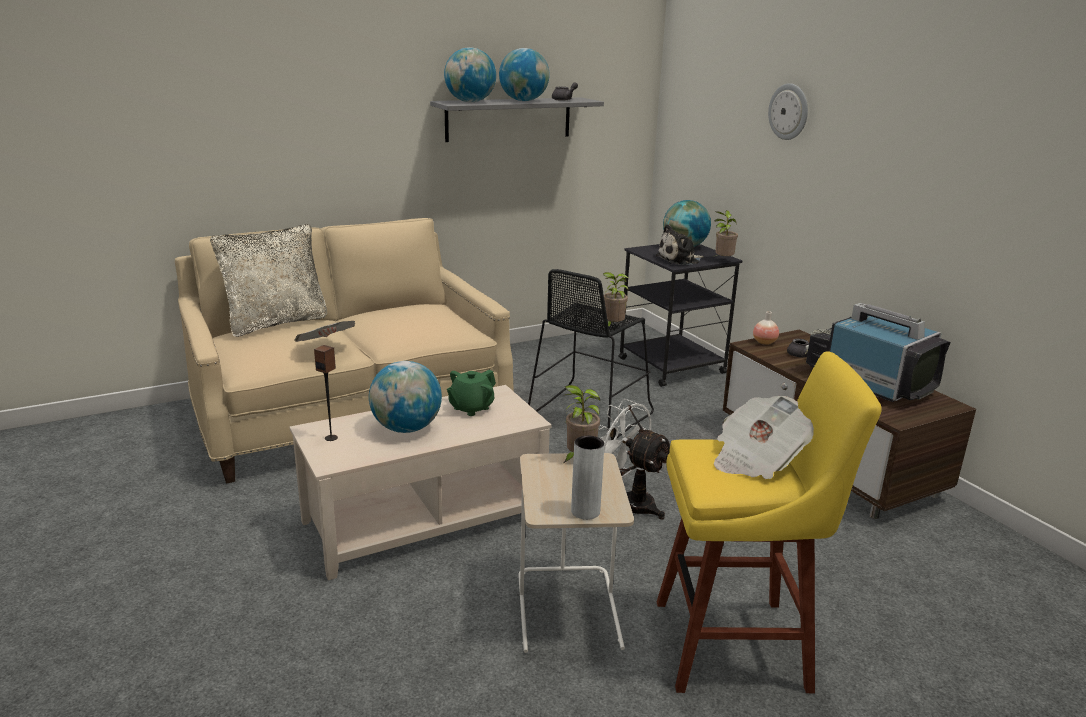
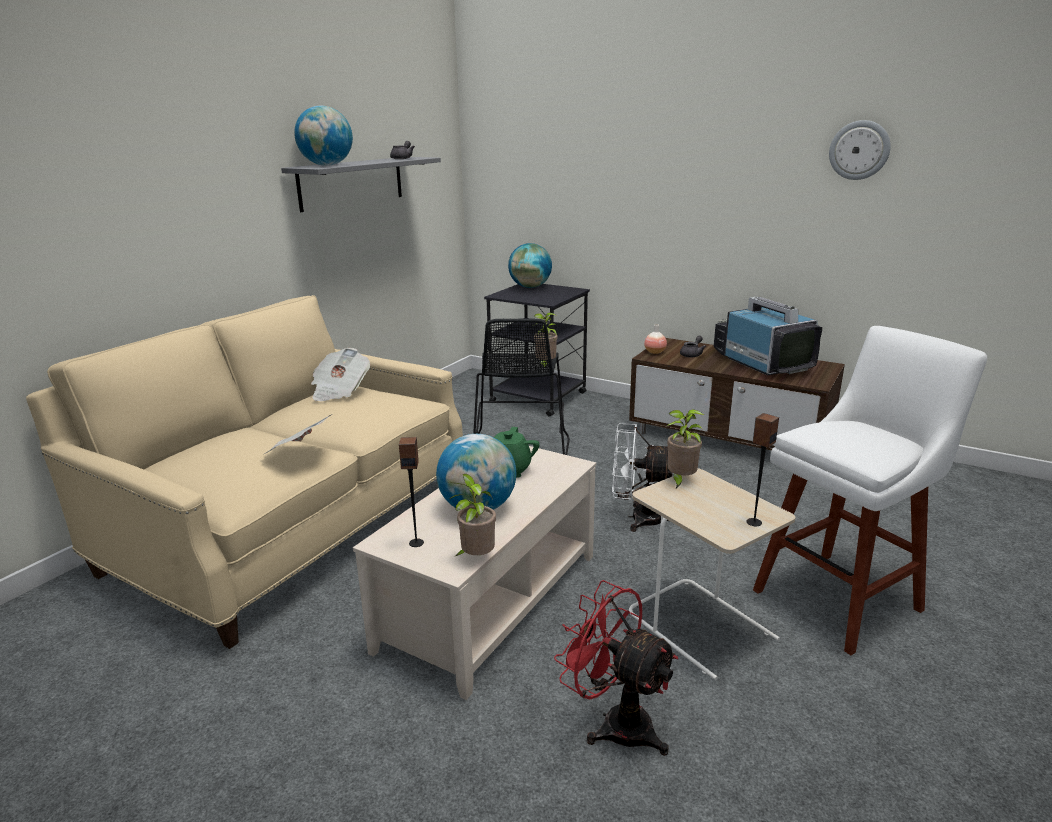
camera: 30 degrees left, 0 degrees up
(278, 324) = (200, 445): beige pillow -> none
(410, 644) = (616, 722): none -> red fan
(523, 101) = (372, 161): globe -> none
(585, 512) = (753, 522): grey vase -> speaker
(680, 260) = (544, 297): plush toy -> none
(722, 260) = (576, 292): potted plant -> potted plant (475, 558)
(735, 645) = (840, 599): yellow stool -> white stool
(756, 459) = (860, 430): newspaper -> newspaper (339, 391)
(789, 111) = (621, 150): wall clock -> wall clock (859, 150)
(868, 382) = (761, 363): television -> television turned 45 degrees clockwise

